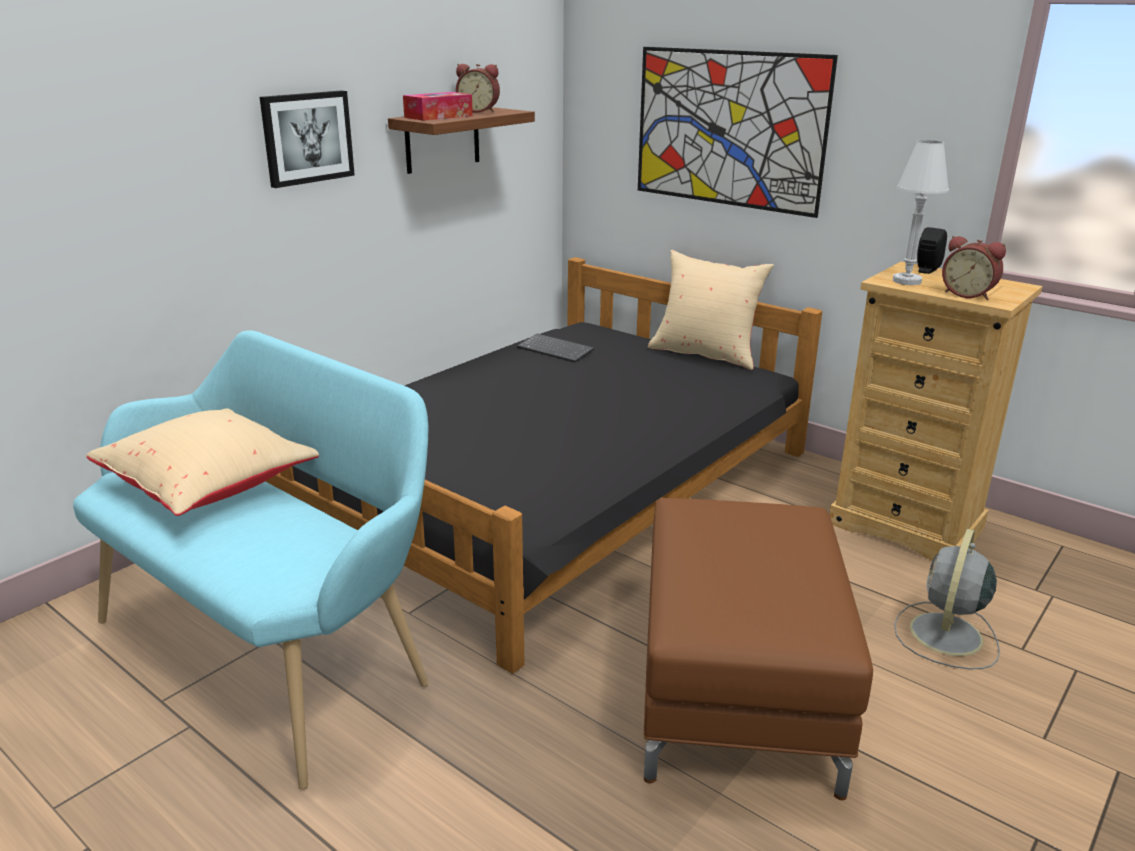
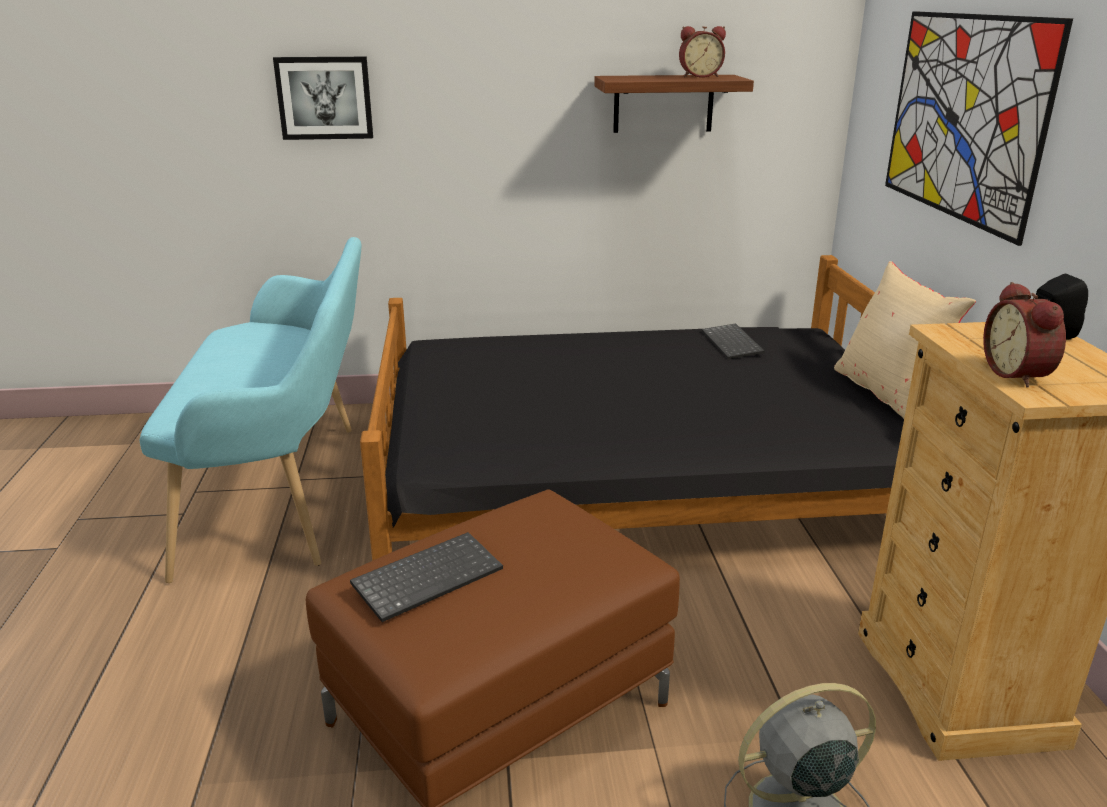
camera: 45 degrees right, 0 degrees up
(211, 487) = (273, 349): beige pillow -> none
(307, 137) = (500, 86): picture -> picture (324, 98)
(438, 116) = (638, 77): tissue box -> none
(479, 111) = (699, 76): alarm clock -> alarm clock turned 60 degrees counterclockwise
(729, 588) = (428, 576): none -> keyboard
(906, 281) = (976, 339): white table lamp -> none

